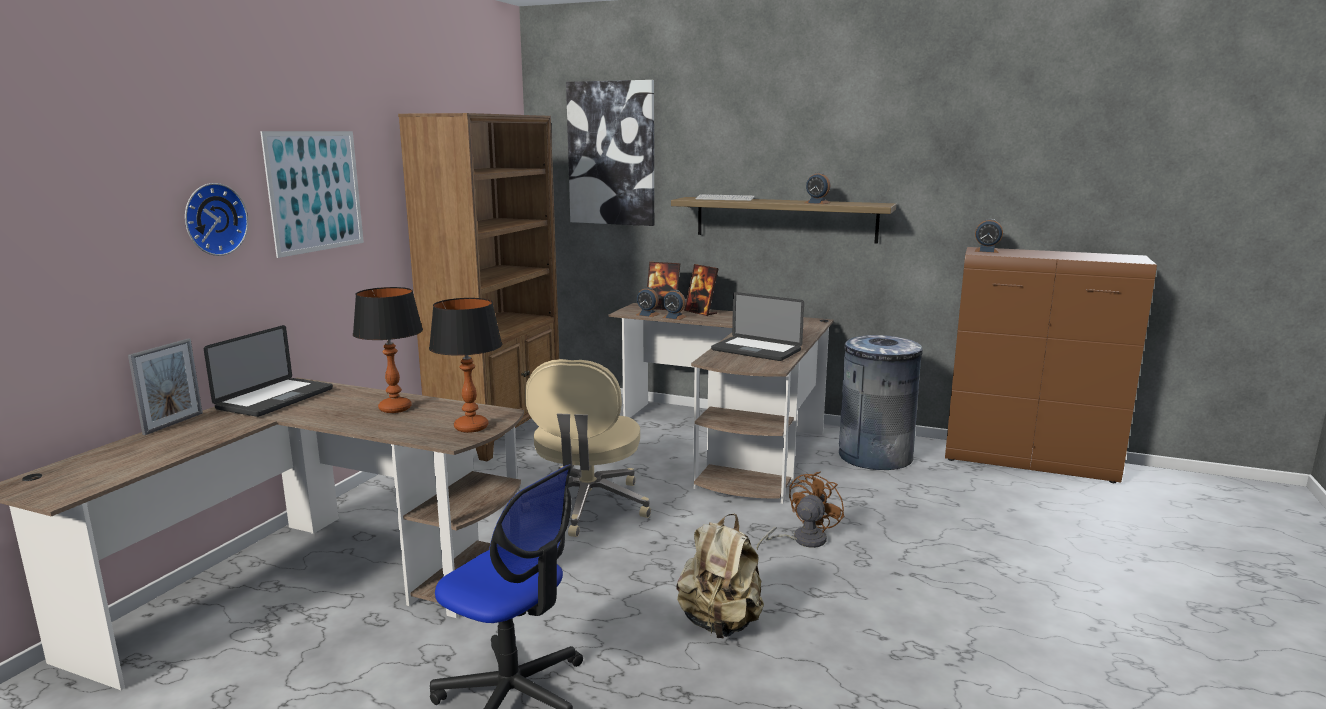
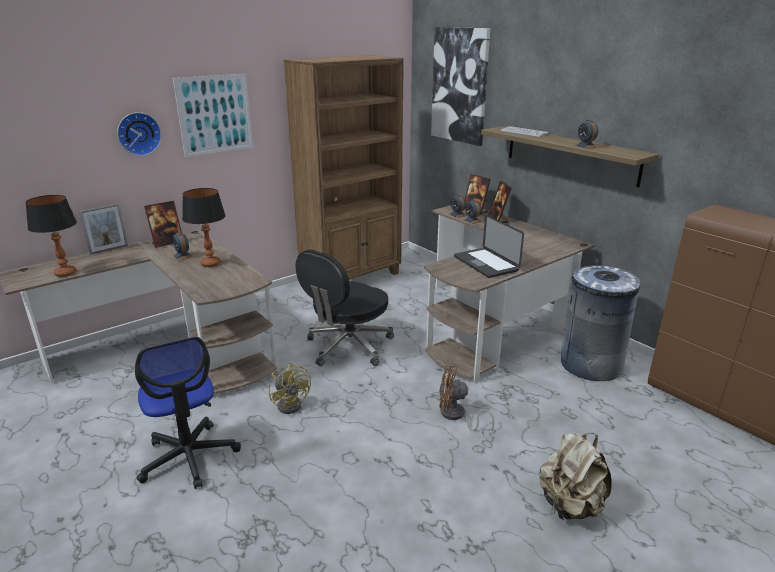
camera: 30 degrees right, 10 degrees up
(275, 399) = (167, 243): laptop -> picture frame
(471, 427) = (227, 288): table lamp -> table lamp (65, 273)
(587, 507) = (348, 346): beige office chair -> black office chair
(588, 588) = (292, 403): none -> yellow fan
(720, 624) = (338, 457): beige backpack -> beige backpack (570, 505)
(802, 540) = (456, 416): brown fan -> brown fan turned 150 degrees counterclockwise
(987, 251) = (720, 213): alarm clock -> alarm clock (183, 256)

